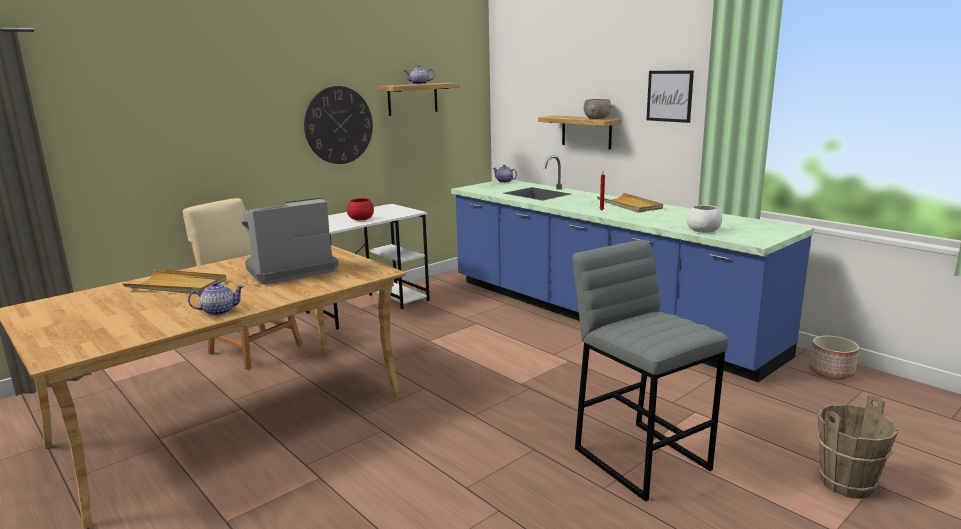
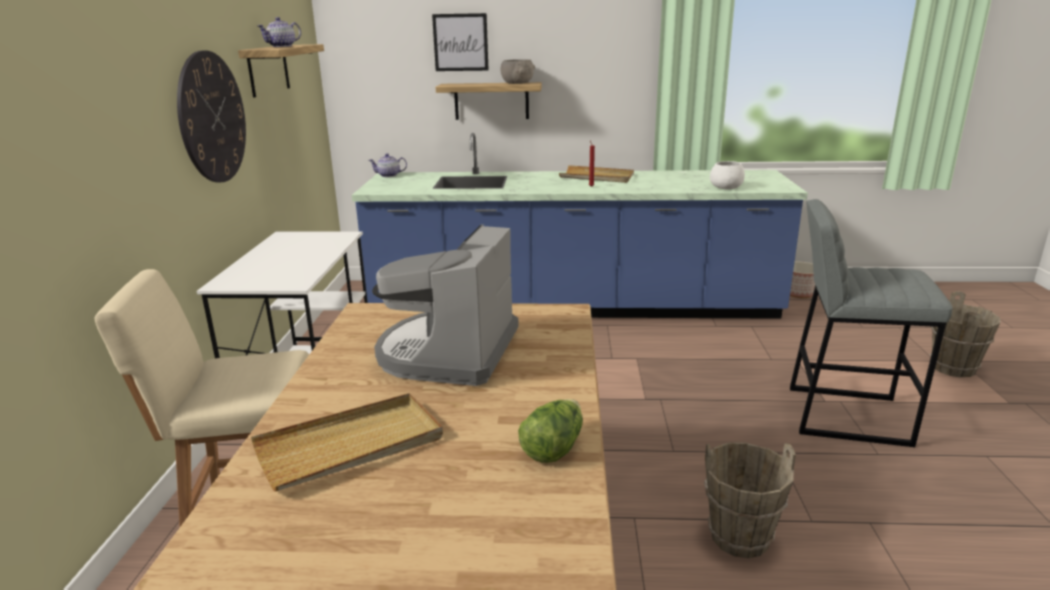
camera: 45 degrees left, 5 degrees up
(218, 311) = (553, 447): teapot -> lettuce
(361, 219) = (299, 260): red bowl -> none
(409, 469) = (740, 538): none -> brown bucket
(669, 96) = (603, 52): picture -> picture (460, 42)

